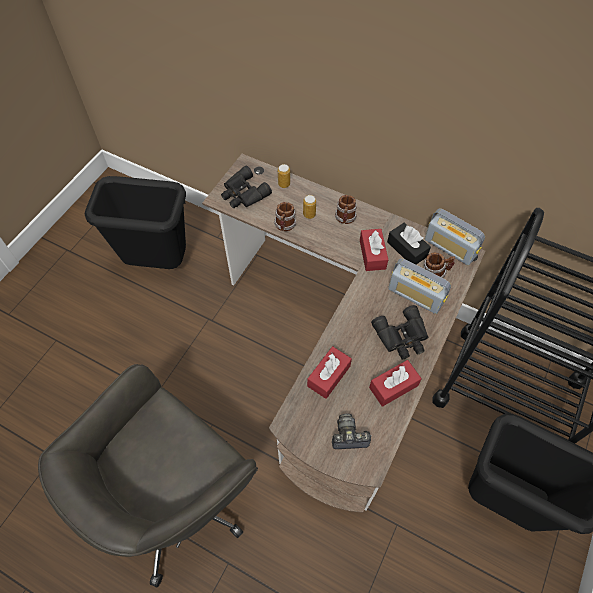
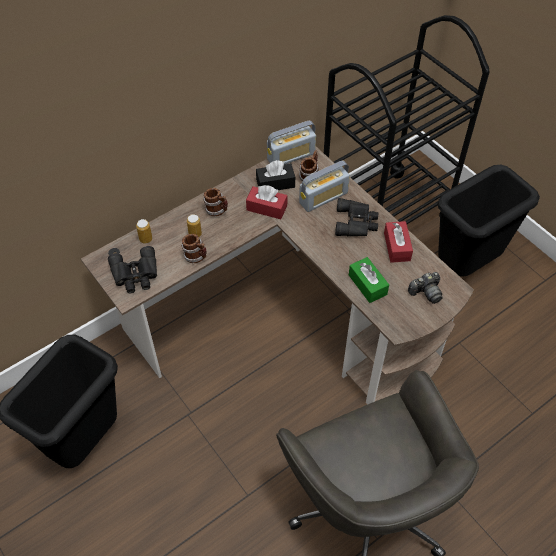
camera: 65 degrees left, 5 degrees down
(328, 376) = (367, 284): red tissue box -> green tissue box
(349, 436) = (426, 292): camera -> camera turned 135 degrees counterclockwise

